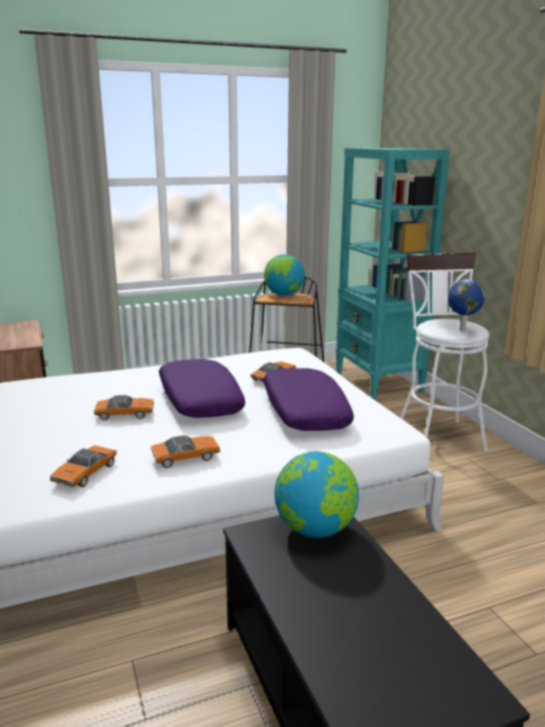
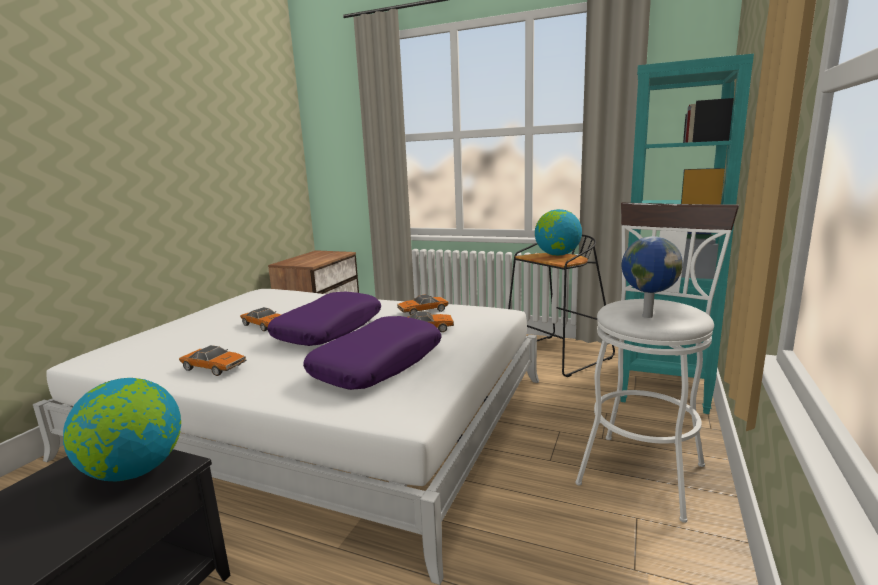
camera: 45 degrees right, 5 degrees down
(85, 473) = (153, 356): toy car -> toy car (423, 311)

